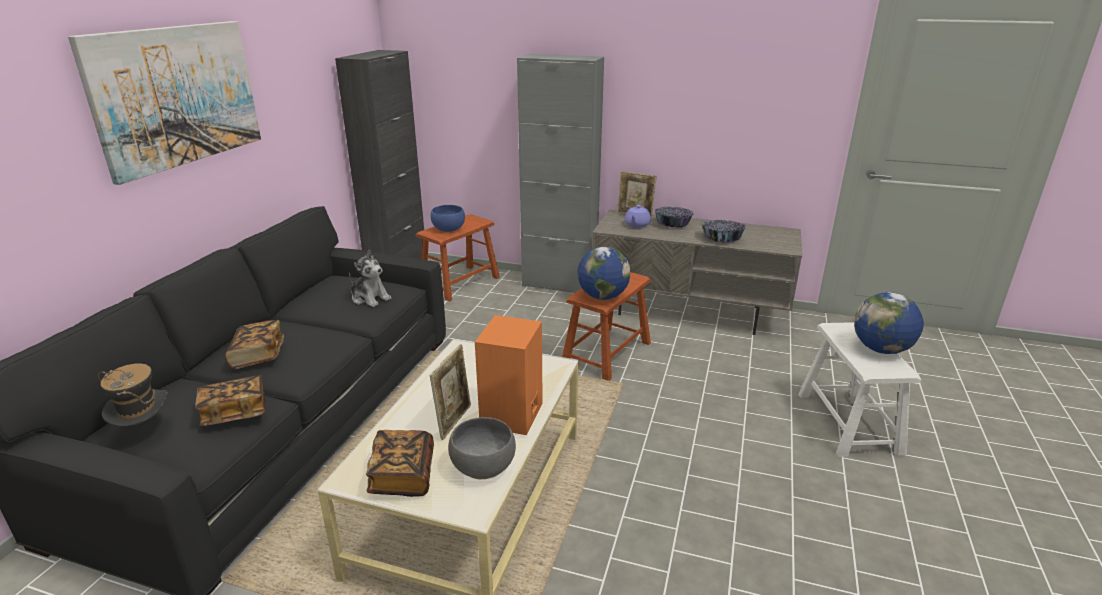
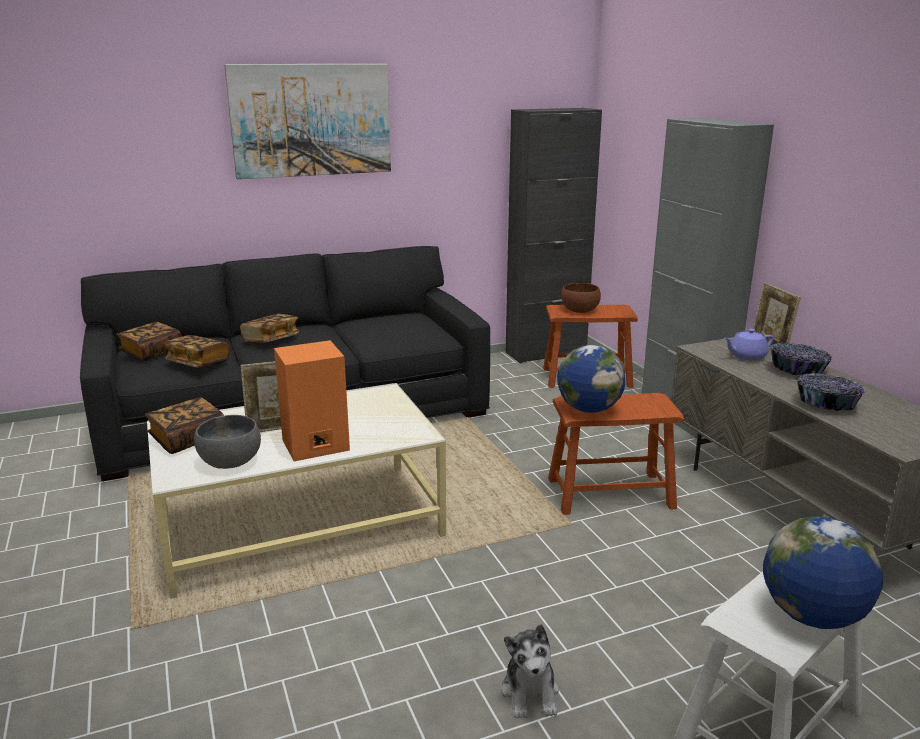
camera: 50 degrees right, 5 degrees down
(145, 432) = (151, 353): hat -> book
(370, 298) = (403, 334): plush toy -> plush toy (530, 693)
(448, 229) = (580, 310): blue bowl -> brown bowl

